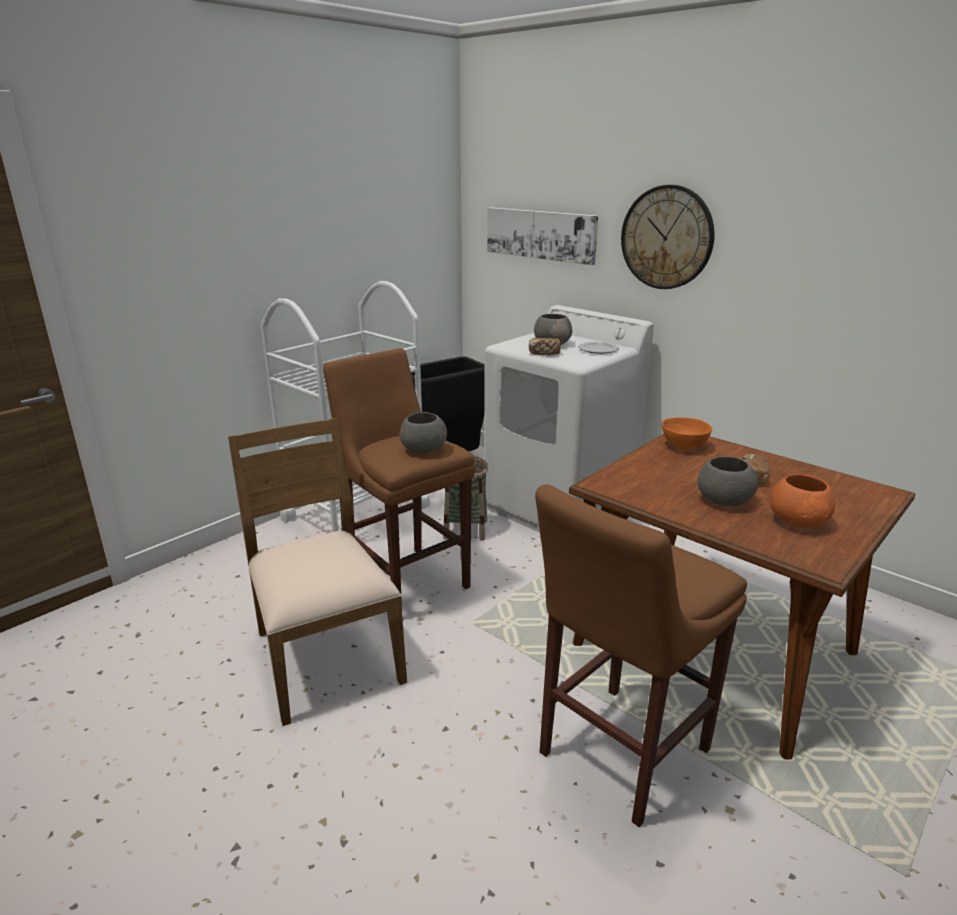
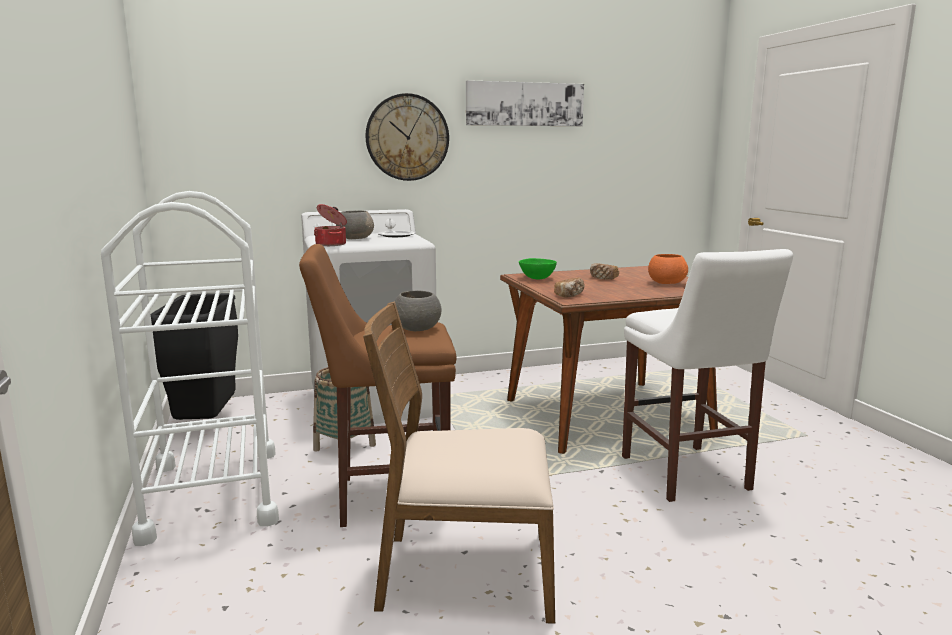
camera: 60 degrees left, 10 degrees down
(511, 345) = (332, 244): none -> cooking pot
(541, 234) = (268, 145): picture -> picture (524, 104)
(544, 354) = (376, 242): bread -> bread (570, 295)
(618, 755) = (687, 476): brown stool -> white stool
(682, 446) = (537, 278): orange bowl -> green bowl
(723, 500) = (626, 287): grey bowl -> none

